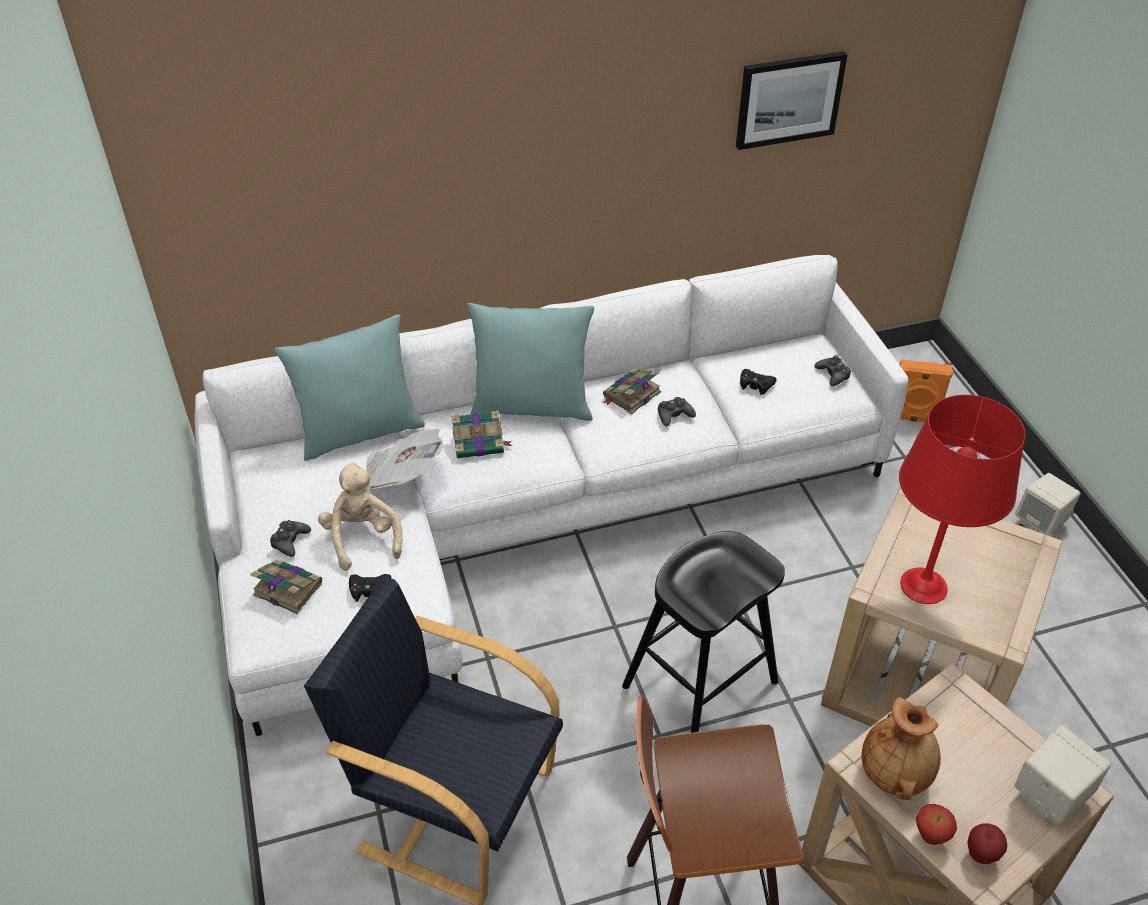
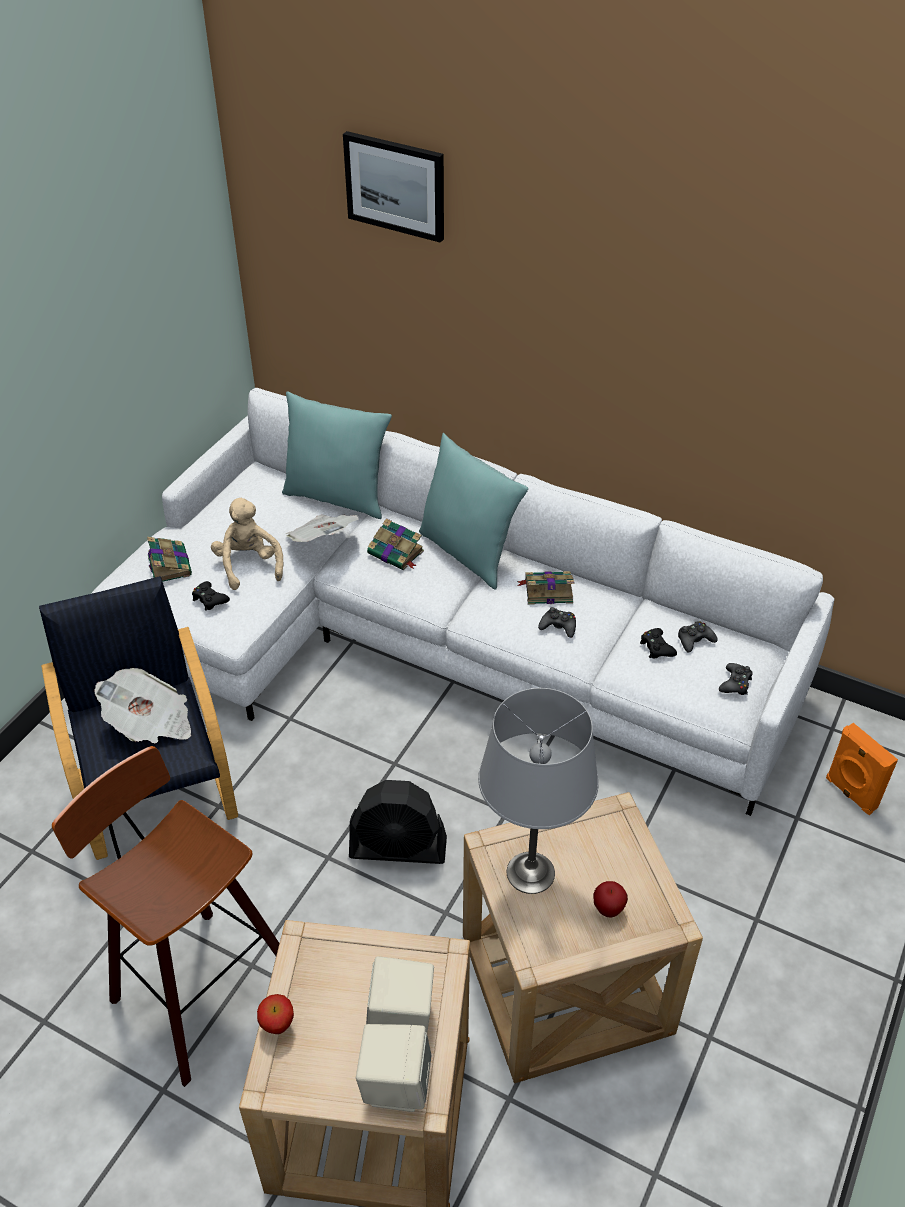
camera: 45 degrees right, 0 degrees up
(290, 541) = (207, 537): black game controller -> black game controller (694, 640)
(362, 538) = (249, 565): beige plush toy -> beige plush toy turned 45 degrees counterclockwise
(458, 730) = (150, 723): none -> newspaper
(699, 684) = (398, 848): black stool -> black fan
(789, 99) = (811, 390): picture -> picture (395, 185)
(896, 773) = (317, 968): brown vase -> none
(922, 585) = (530, 872): red table lamp -> grey table lamp
(981, 854) = (292, 1069): apple -> apple (608, 909)
(1040, 523) = (851, 964): beige speaker -> beige speaker (402, 1019)

